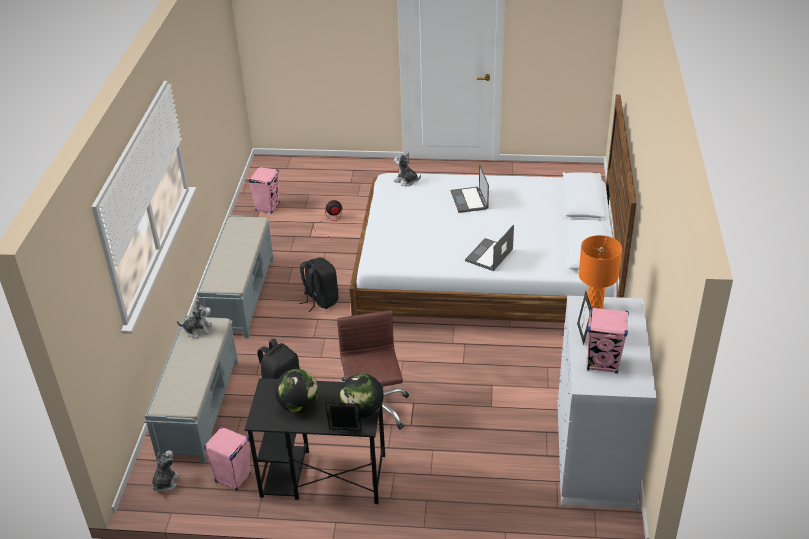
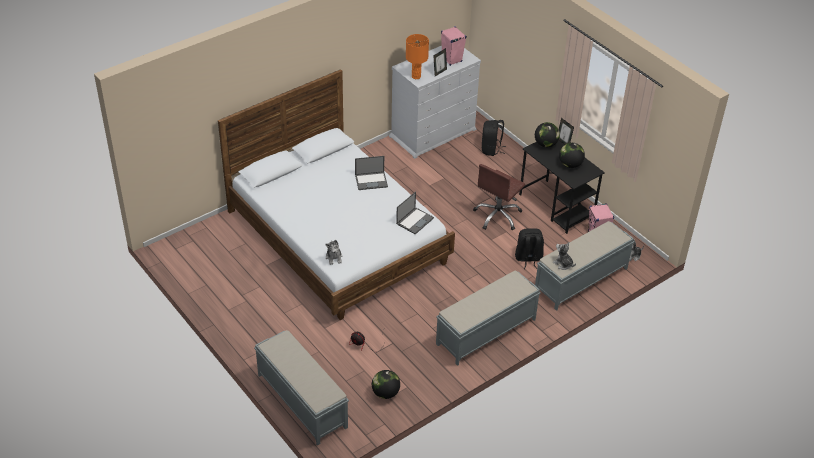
camera: 135 degrees left, 5 degrees up
(267, 207) = (385, 393): pink speaker -> globe
(320, 300) = (446, 292): black backpack -> black backpack (491, 149)
(322, 167) = (301, 400): none -> grey bench
(469, 200) = (325, 216): laptop -> laptop (415, 220)

